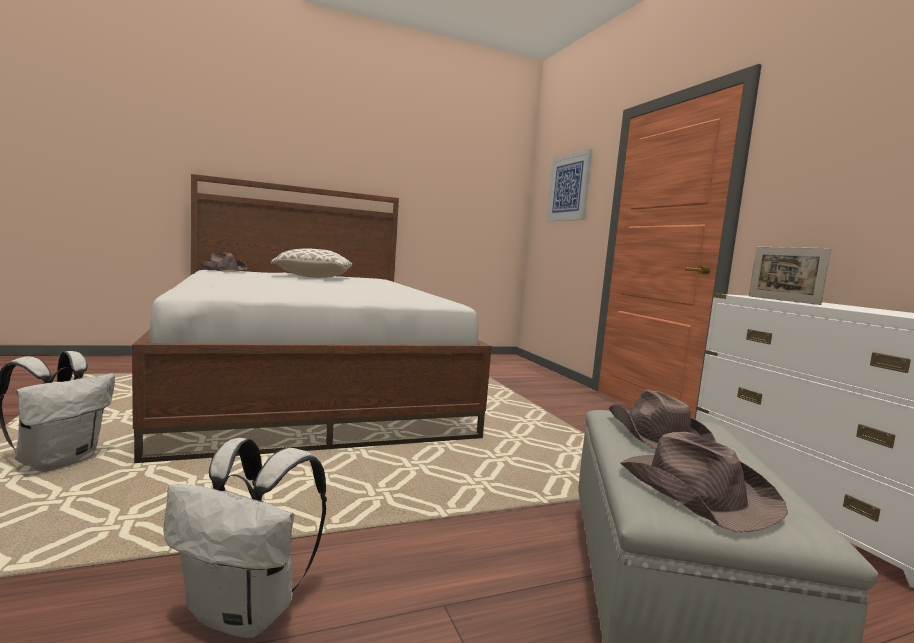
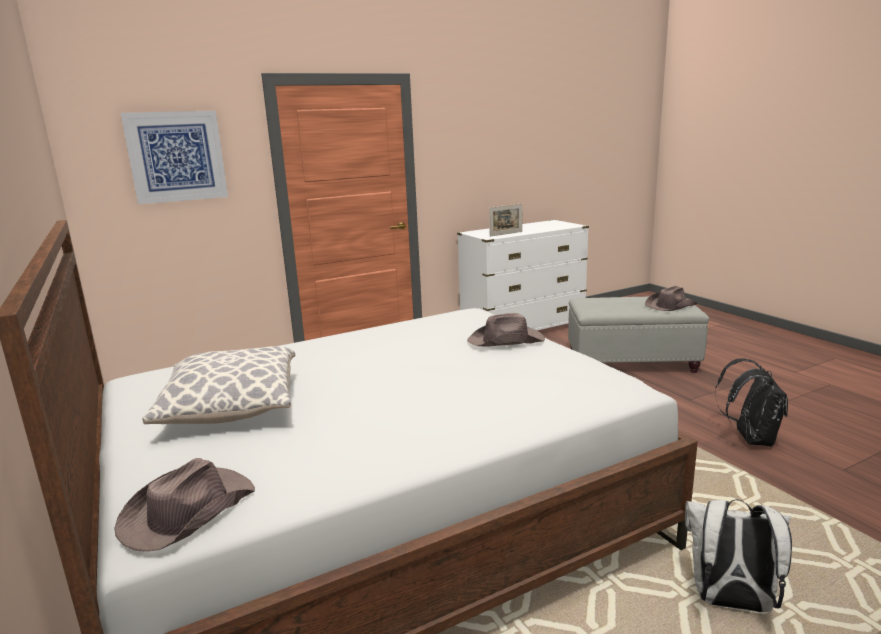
camera: 95 degrees left, 10 degrees up
(246, 612) = (750, 438): white backpack -> black backpack
(655, 435) = (613, 307): brown hat -> brown hat (506, 341)

